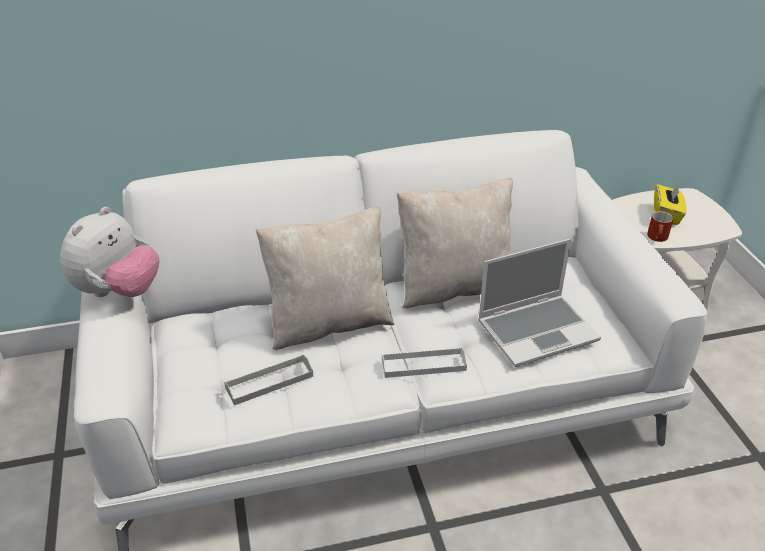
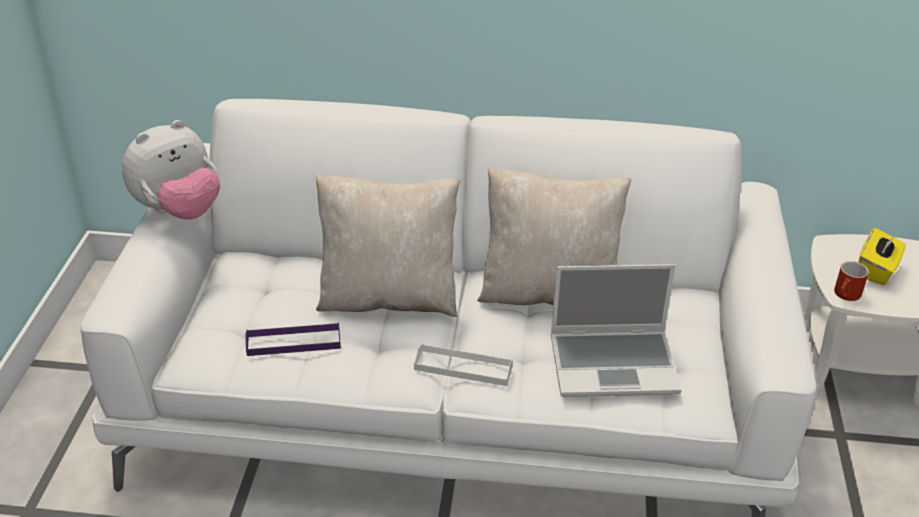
camera: 20 degrees right, 0 degrees up
(269, 382) = (293, 342): grey tray -> purple tray

